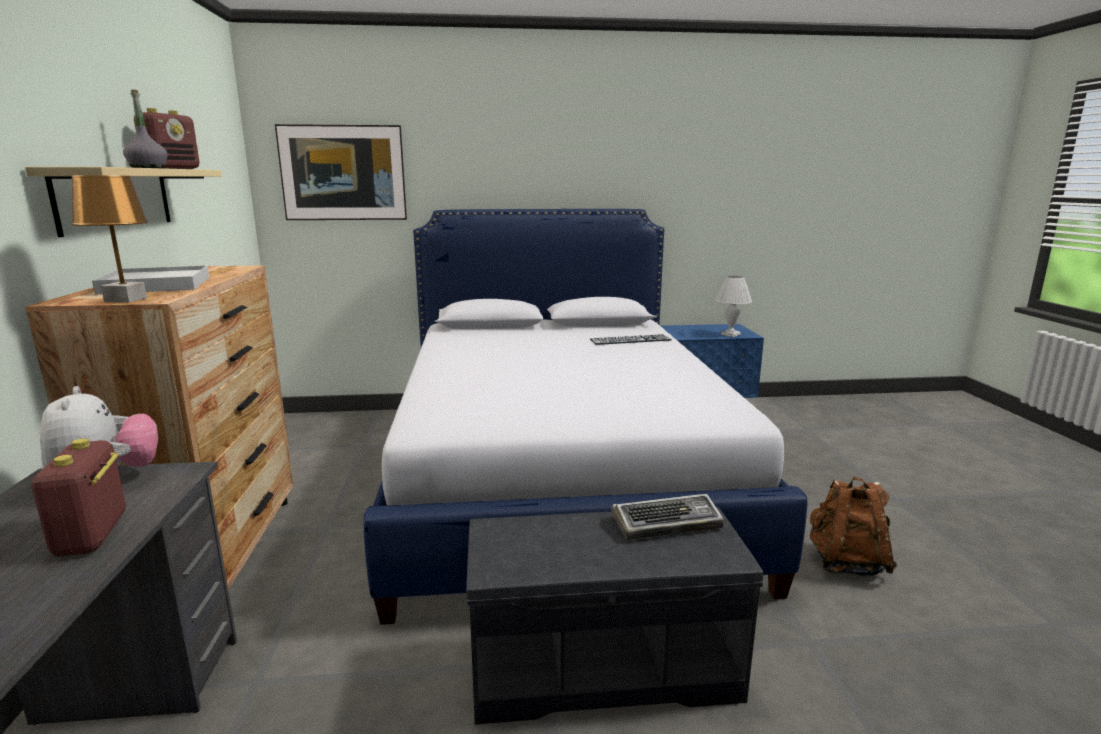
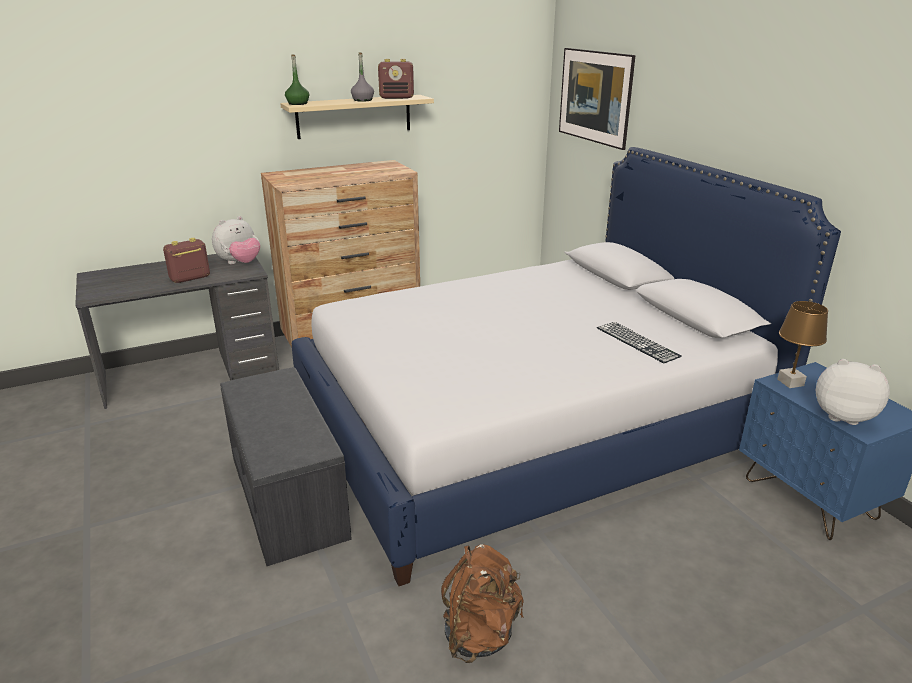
camera: 70 degrees right, 10 degrees up
(76, 166) = (298, 103): none -> green bottle
(125, 300) = (280, 180): brown table lamp -> brown table lamp (790, 382)
(157, 285) = (325, 173): white tray -> none
(667, 523) = (307, 434): keyboard -> none
(730, 334) = (842, 415): white table lamp -> plush toy

